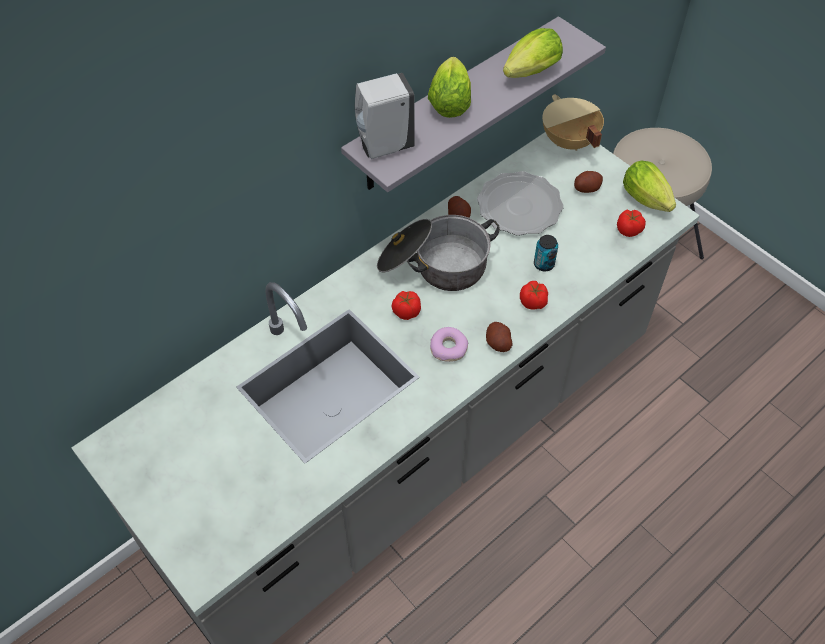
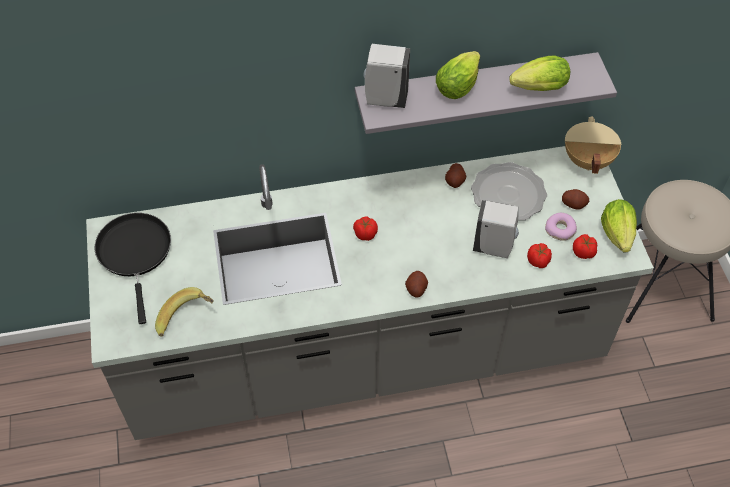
camera: 30 degrees right, 0 degrees up
(161, 457) = (135, 253): none -> black frying pan
(275, 501) = (187, 319): none -> banana
(434, 265) = (410, 209): cooking pot -> none
(449, 348) = (377, 275): donut -> donut (560, 230)
(533, 302) = (465, 272): tomato -> tomato (538, 261)
(544, 264) = (494, 247): can -> white soap dispenser

